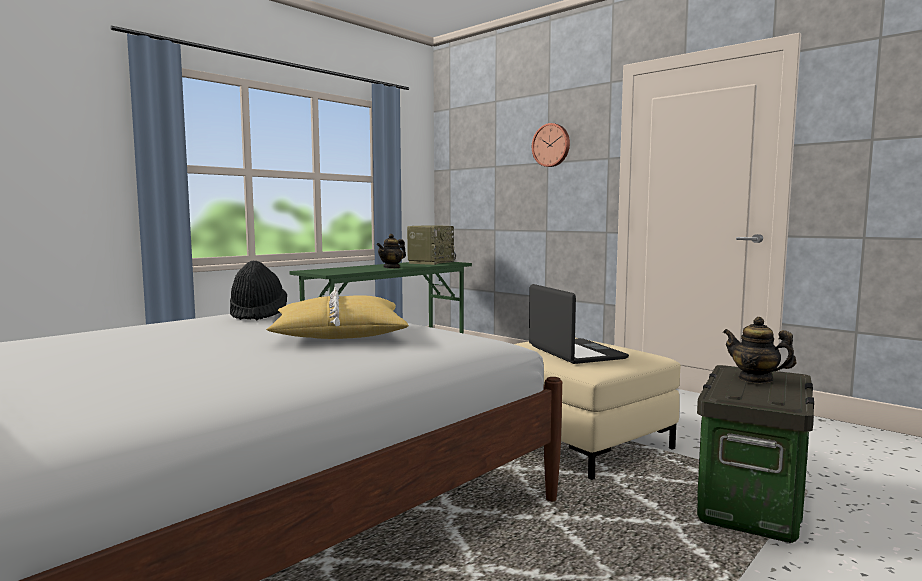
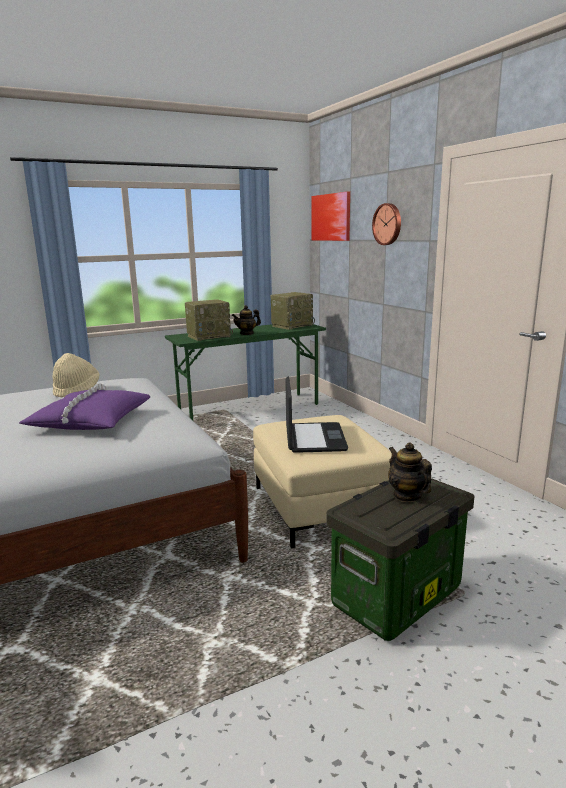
camera: 20 degrees right, 10 degrees up
(258, 315) = (77, 391): black hat -> beige hat
(339, 333) = (90, 421): yellow pillow -> purple pillow
(350, 270) = (209, 336): none -> radio
(468, 144) = (331, 217): none -> picture

